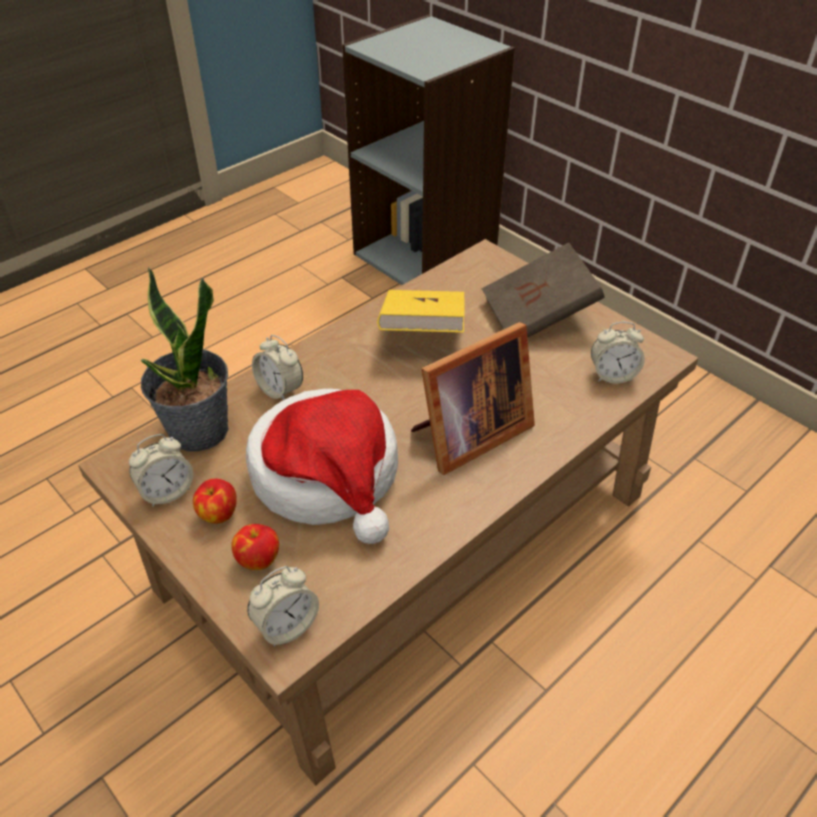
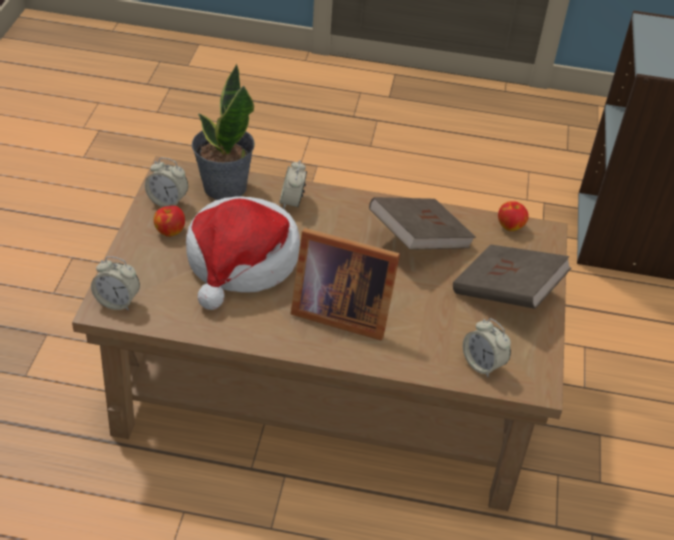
camera: 50 degrees right, 0 degrees up
(258, 559) = (153, 265): apple -> apple (510, 226)
(422, 332) = (419, 240): yellow book -> brown book

